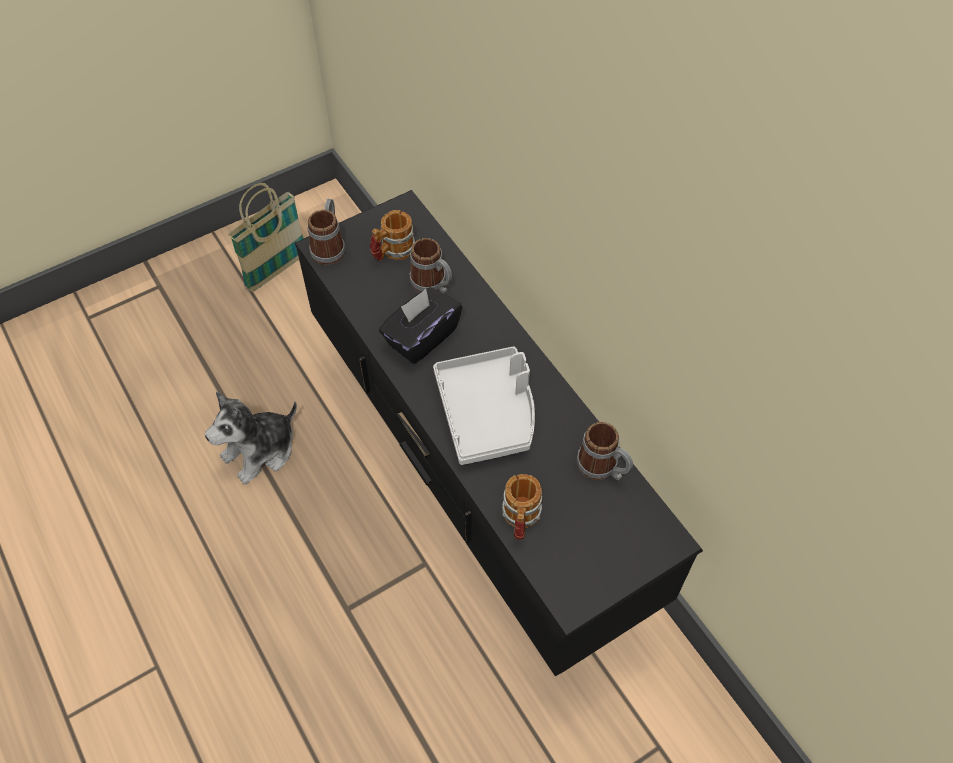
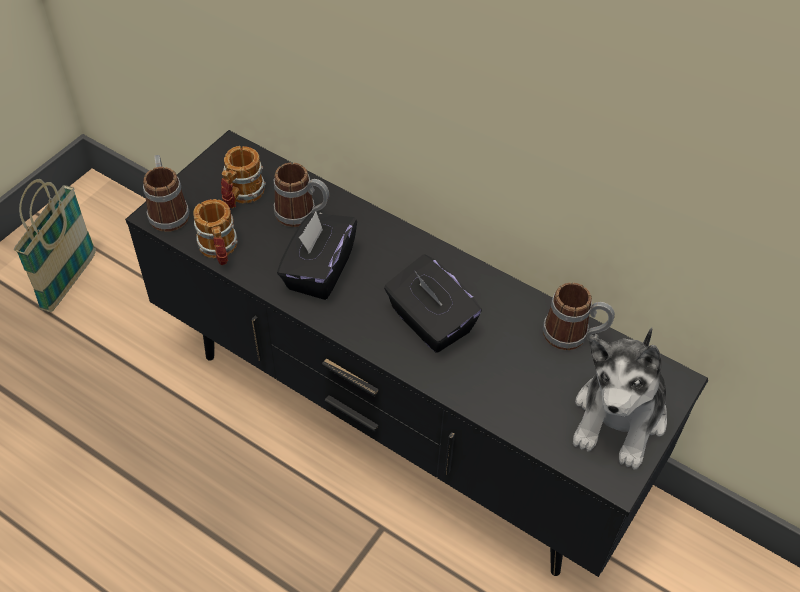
camera: 25 degrees left, 5 degrees down
(261, 451) = (141, 478): plush toy -> plush toy (619, 417)
(488, 412) = (429, 322): grey tray -> black tissue box
(520, 519) = (521, 415): mug -> mug (219, 250)

